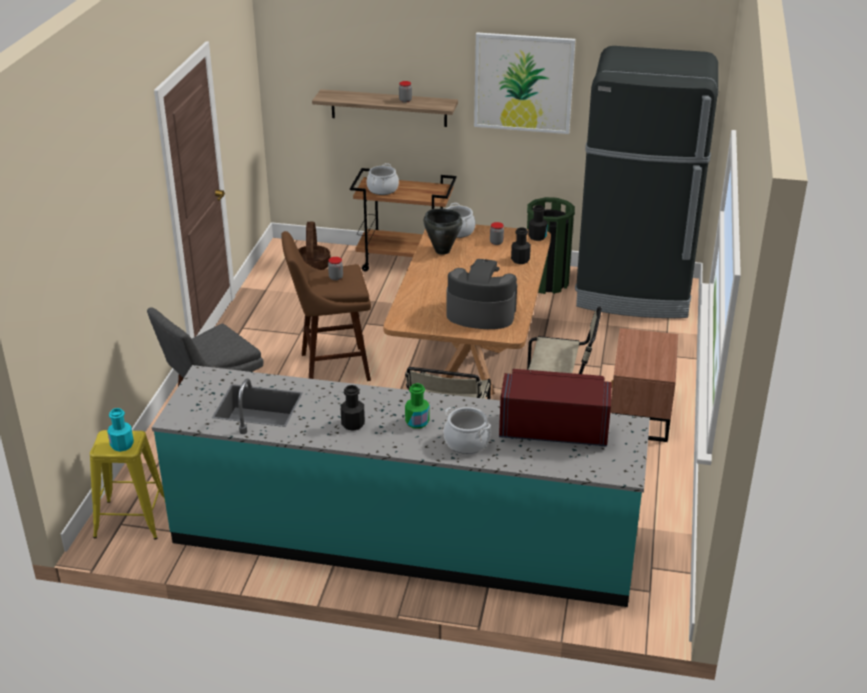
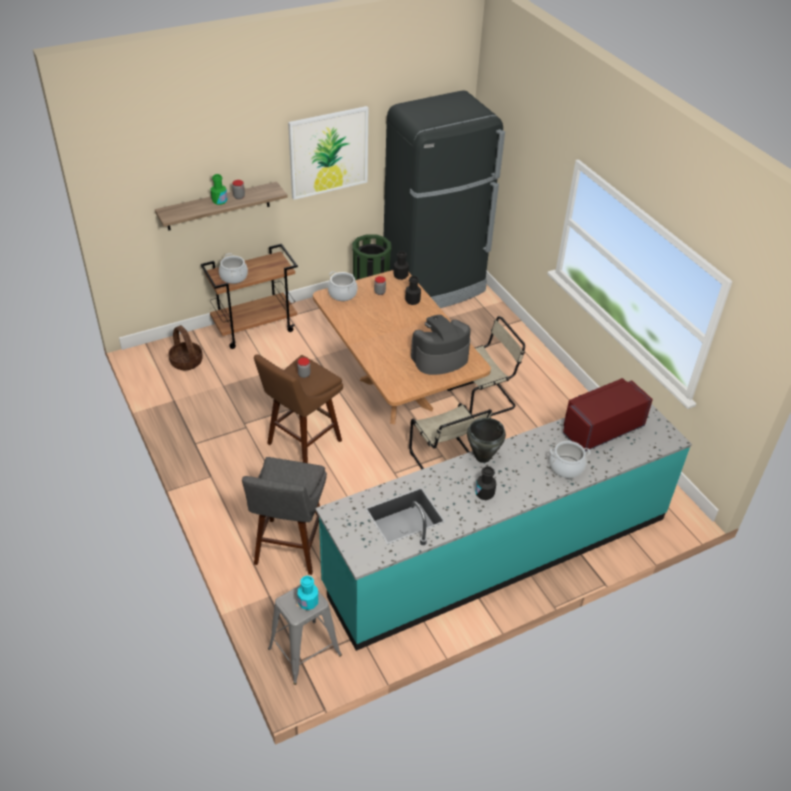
camera: 40 degrees left, 10 degrees up
(131, 519) = (304, 651): yellow stool -> grey stool
(417, 422) = (520, 469): green bottle -> green bottle (219, 201)
(442, 250) = (352, 316): black cooking pot -> black cooking pot (482, 457)
(638, 414) = (531, 379): brown nightstand -> none

